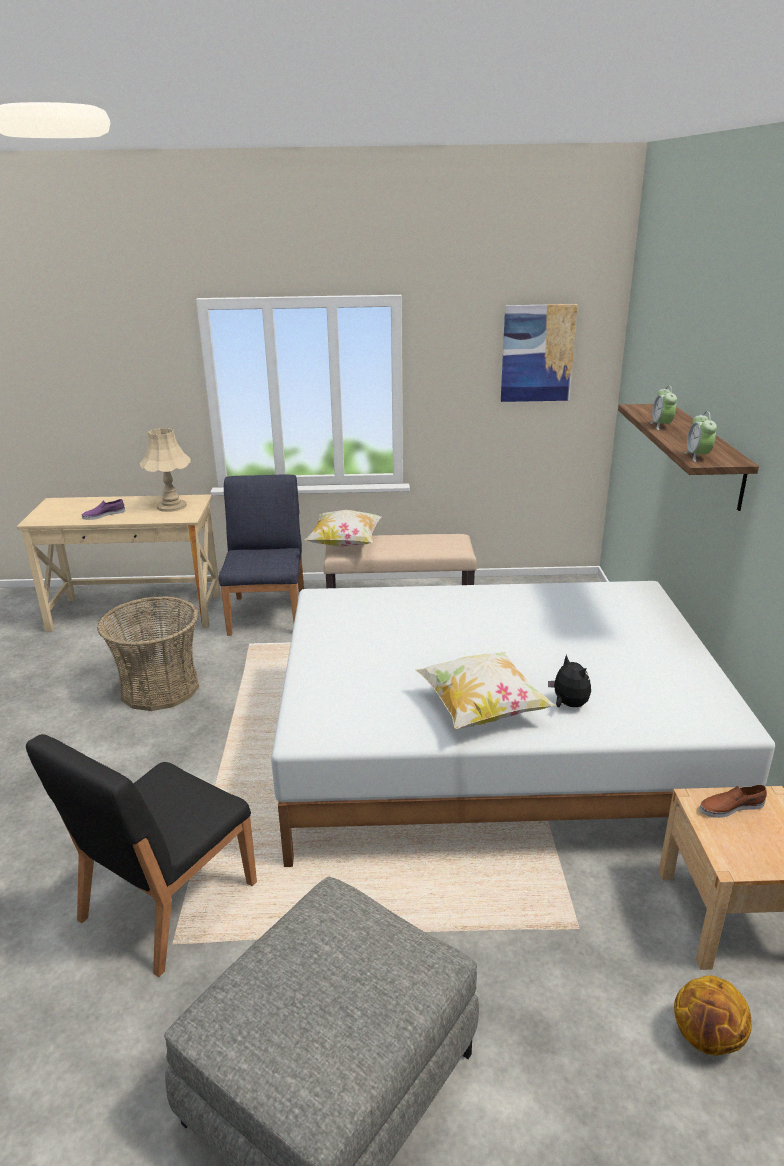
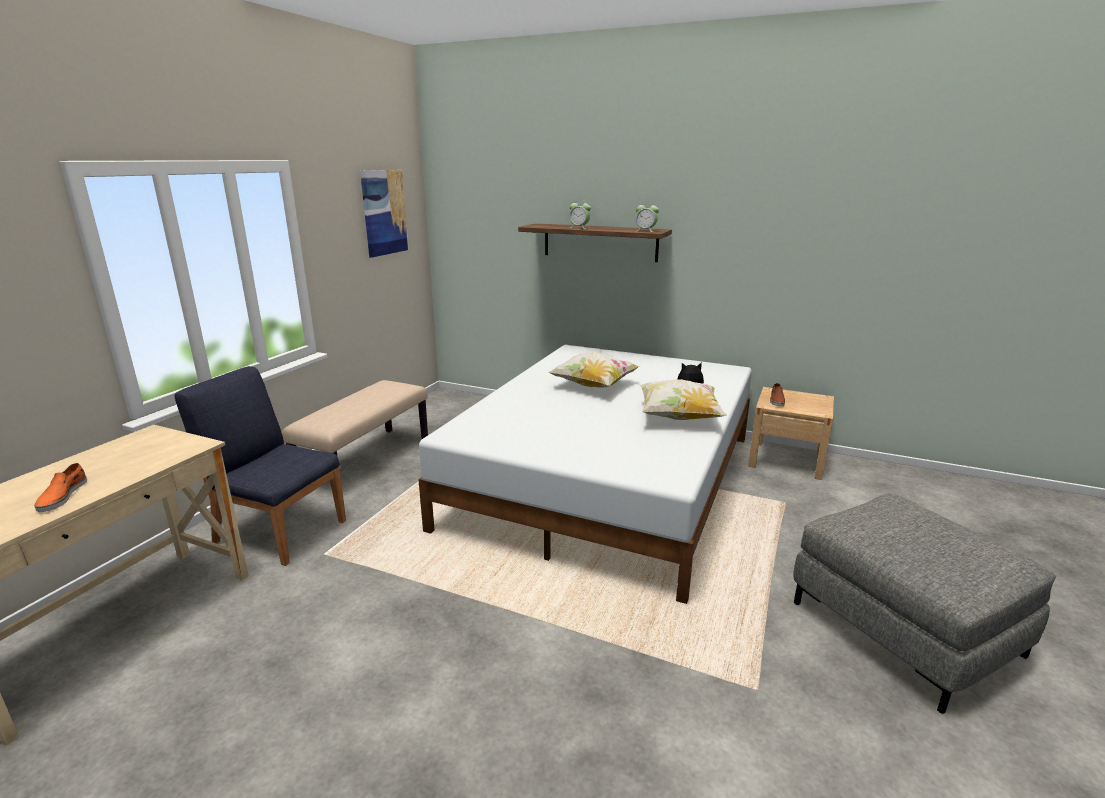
camera: 65 degrees left, 5 degrees down
(104, 515) = (62, 496): purple shoe -> orange shoe
(160, 688) = (333, 636): basket -> none
(166, 902) = (702, 686): black chair -> none
(171, 506) = (139, 449): beige table lamp -> none
(345, 543) = (321, 420): pillow -> pillow (593, 386)
(707, 1038) = (865, 493): basketball -> none

